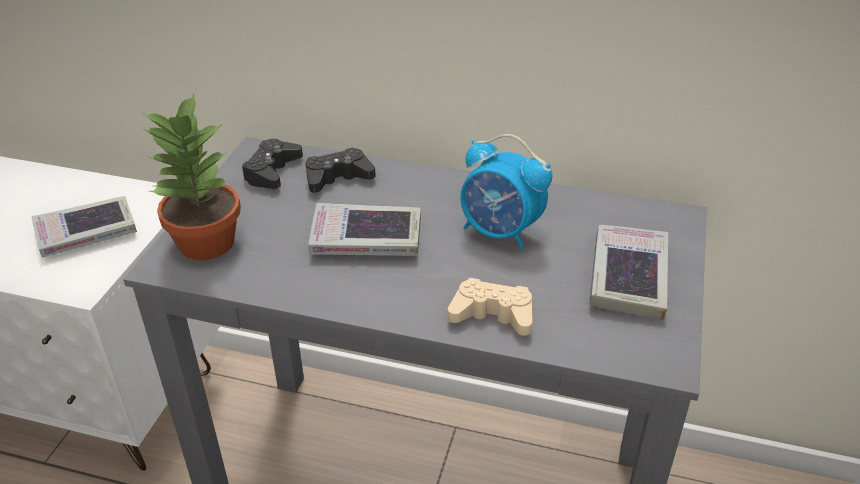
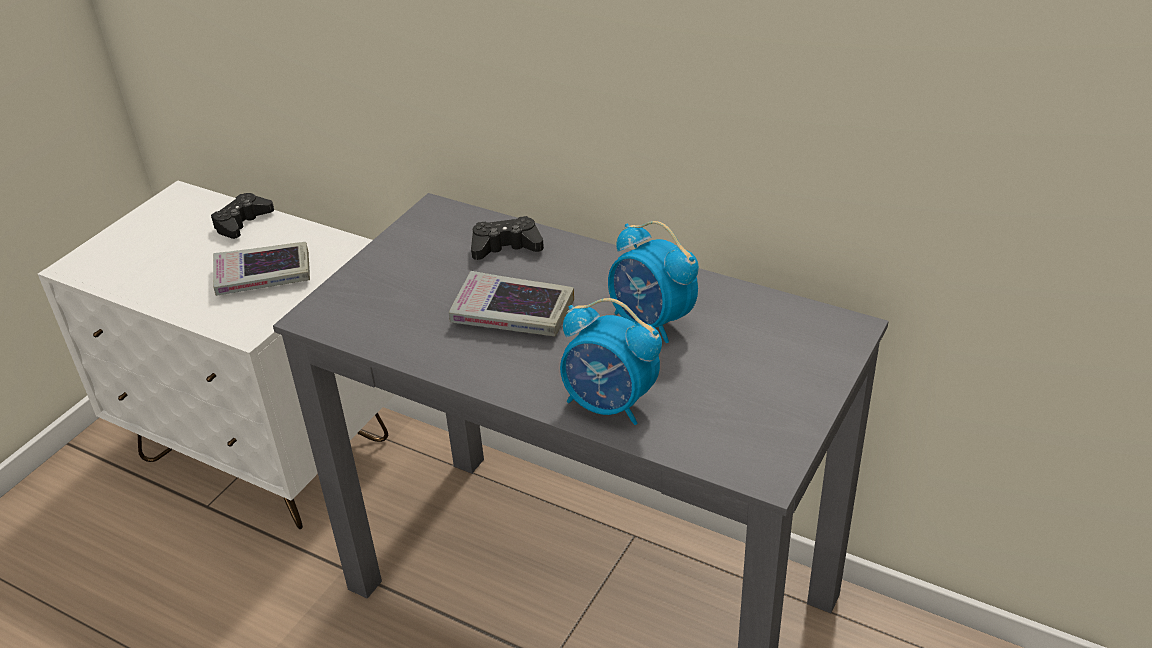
camera: 15 degrees right, 0 degrees up
(205, 243) = (356, 300): potted plant -> none
(272, 171) = (443, 233): black game controller -> black game controller (242, 222)
(492, 315) = (610, 404): beige game controller -> alarm clock
(627, 277) = (765, 385): book -> none

